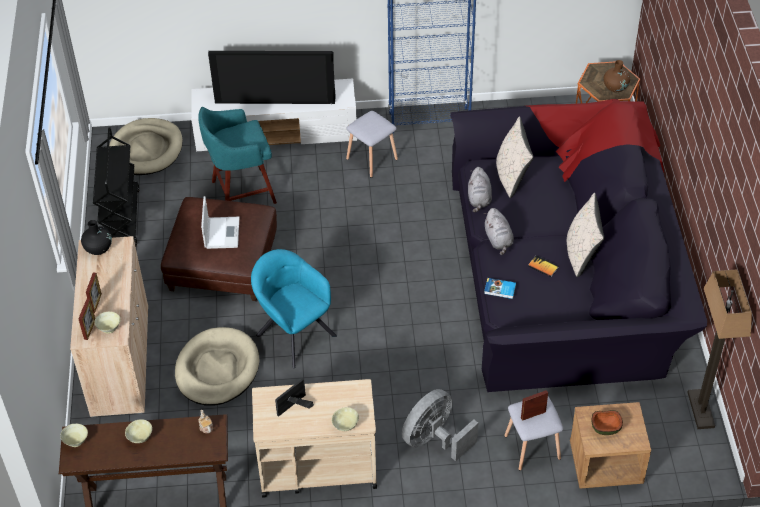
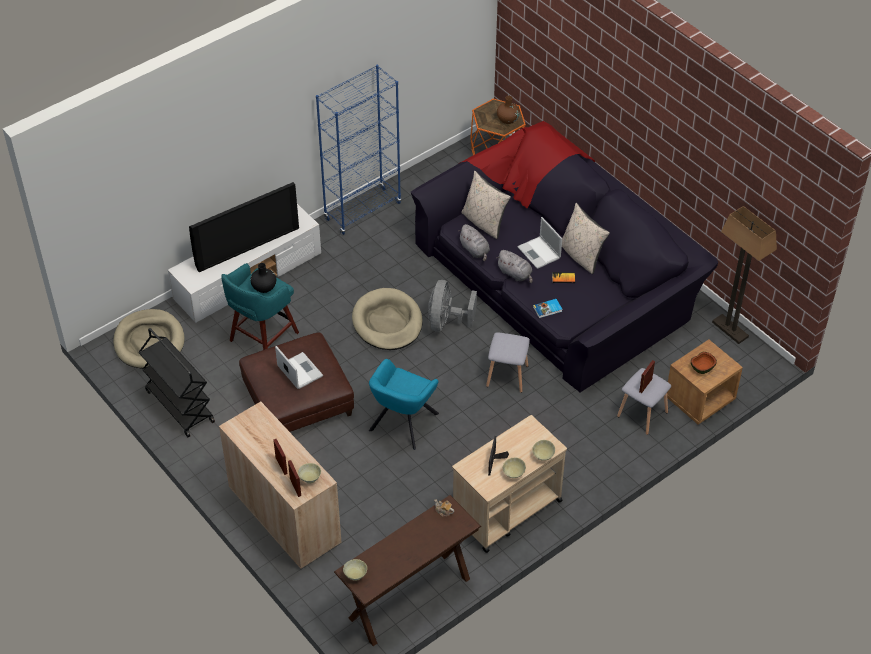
camera: 35 degrees left, 0 degrees up
(98, 248) = (242, 424): black vase -> black vase (264, 287)
(140, 437) = (401, 545): beige bowl -> beige bowl (513, 473)
(217, 369) = (367, 481): beige dog bed -> beige dog bed (387, 322)
(294, 333) = (402, 424): turquoise armchair -> turquoise armchair turned 75 degrees counterclockwise
(372, 158) = (344, 262): grey stool -> grey stool (507, 375)
(434, 440) = (572, 445): grey fan -> grey fan (446, 322)
(540, 231) = (539, 253): none -> laptop

